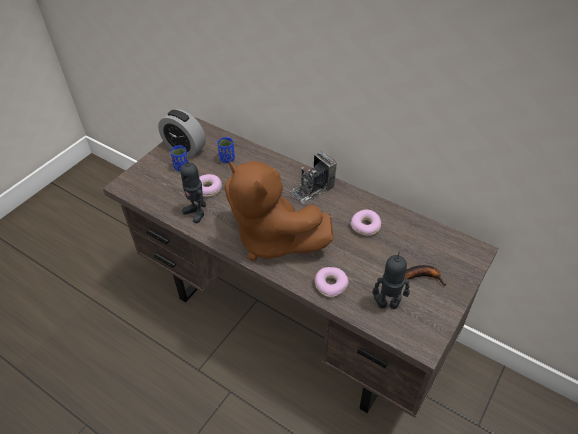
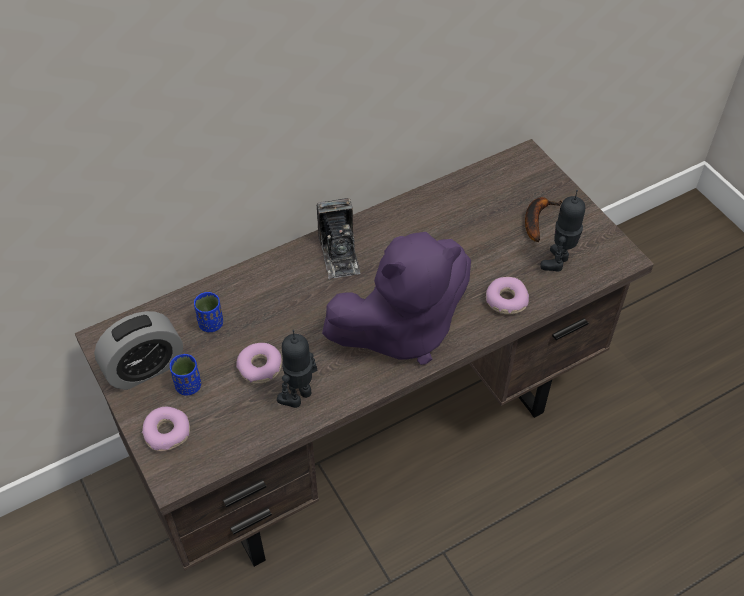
camera: 65 degrees left, 5 degrees up
(196, 212) = (299, 397): toy robot -> toy robot turned 150 degrees clockwise
(272, 239) = (401, 329): brown plush toy -> purple plush toy
(366, 226) = (435, 230): donut -> donut (167, 432)

